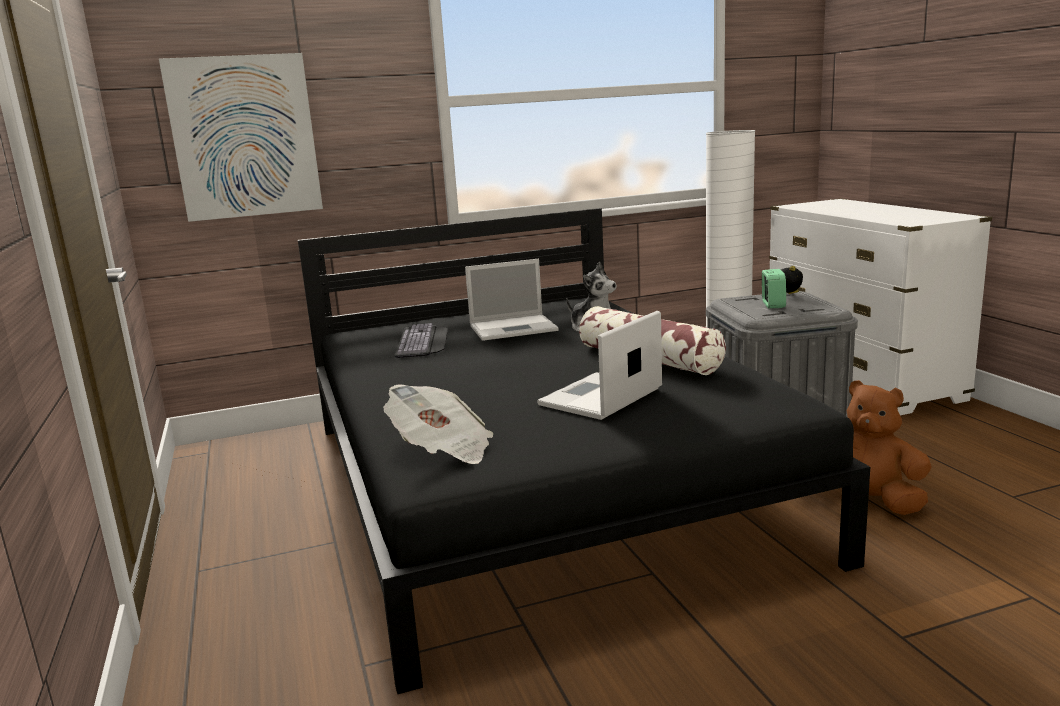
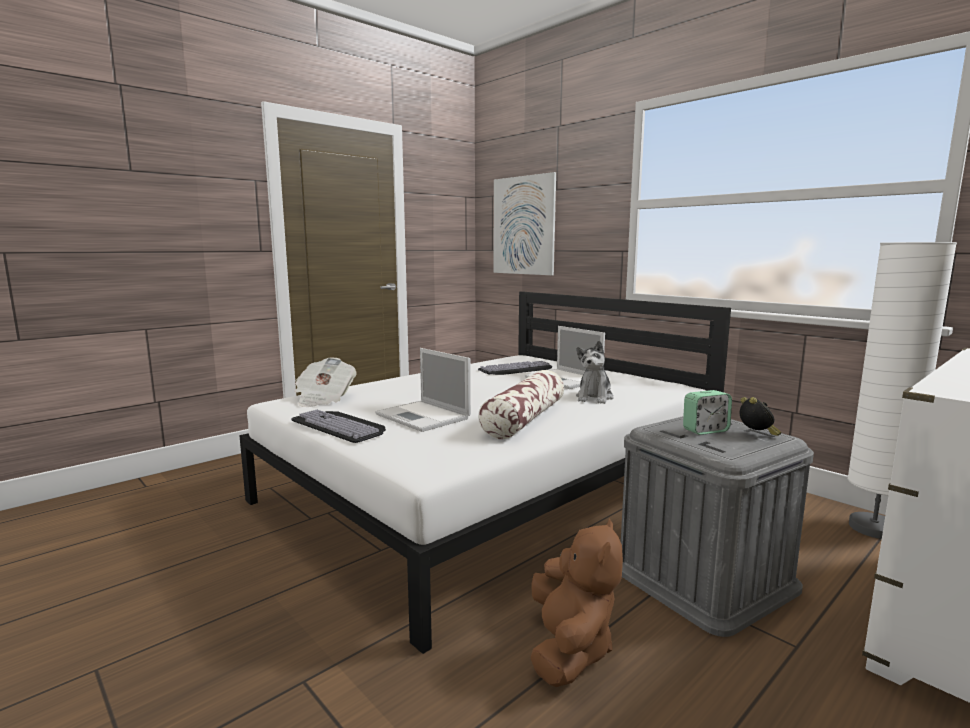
camera: 65 degrees right, 5 degrees down
(538, 484) = (493, 489): black bed -> white bed
(599, 398) = (424, 417): laptop -> laptop turned 150 degrees counterclockwise
(608, 438) = (342, 425): none -> keyboard

